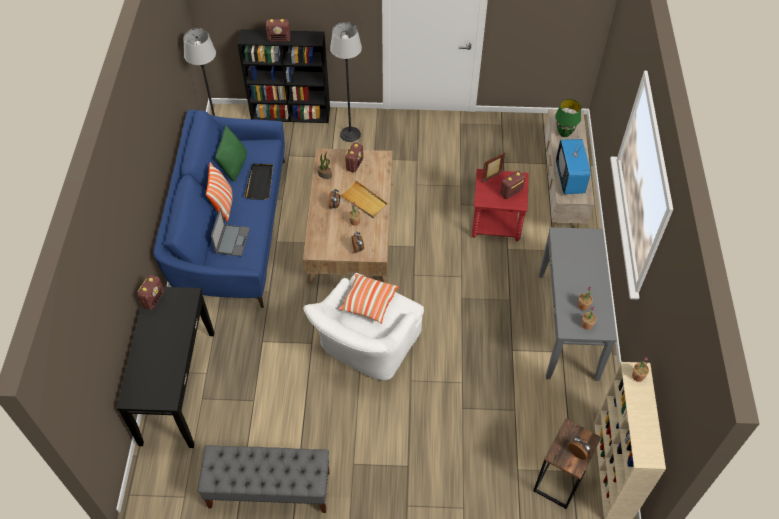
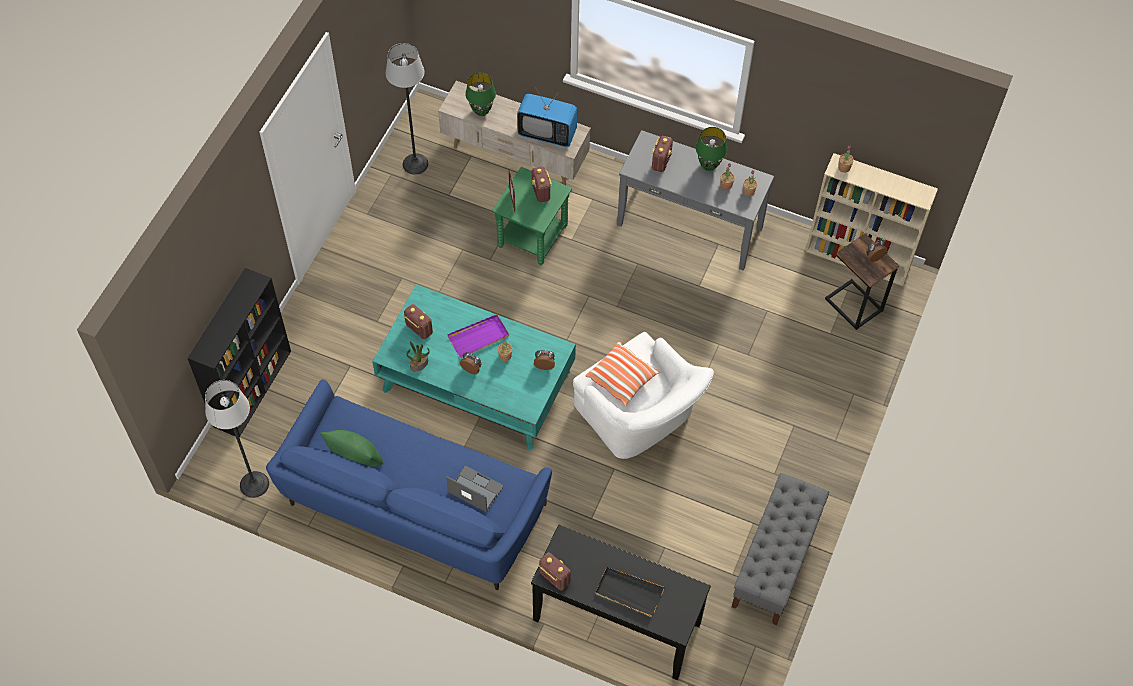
camera: 70 degrees left, 5 degrees up
(223, 205) = (414, 485): pillow -> none
(260, 182) = (398, 436): black tray -> black tray (629, 592)
(279, 39) = (231, 319): radio -> radio (661, 162)
(350, 134) = (323, 333): floor lamp -> floor lamp (415, 163)
(351, 230) = (475, 380): brown coffee table -> turquoise coffee table
(364, 201) = (479, 337): beige tray -> purple tray
(496, 223) = (532, 236): red side table -> green side table
(596, 287) = (708, 165): none -> green table lamp

